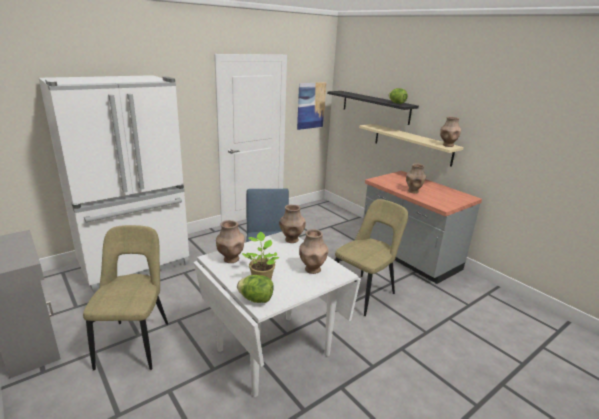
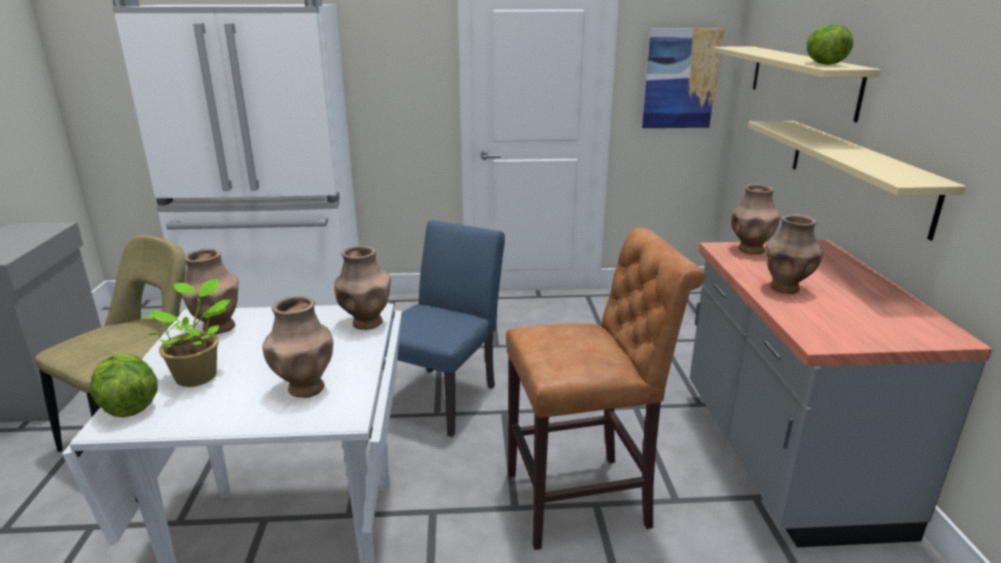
camera: 35 degrees right, 0 degrees up
(364, 293) = (585, 499): beige chair -> brown stool
(375, 107) = (802, 79): black shelf -> beige shelf
(447, 145) = (914, 177): brown vase -> brown vase (750, 250)

